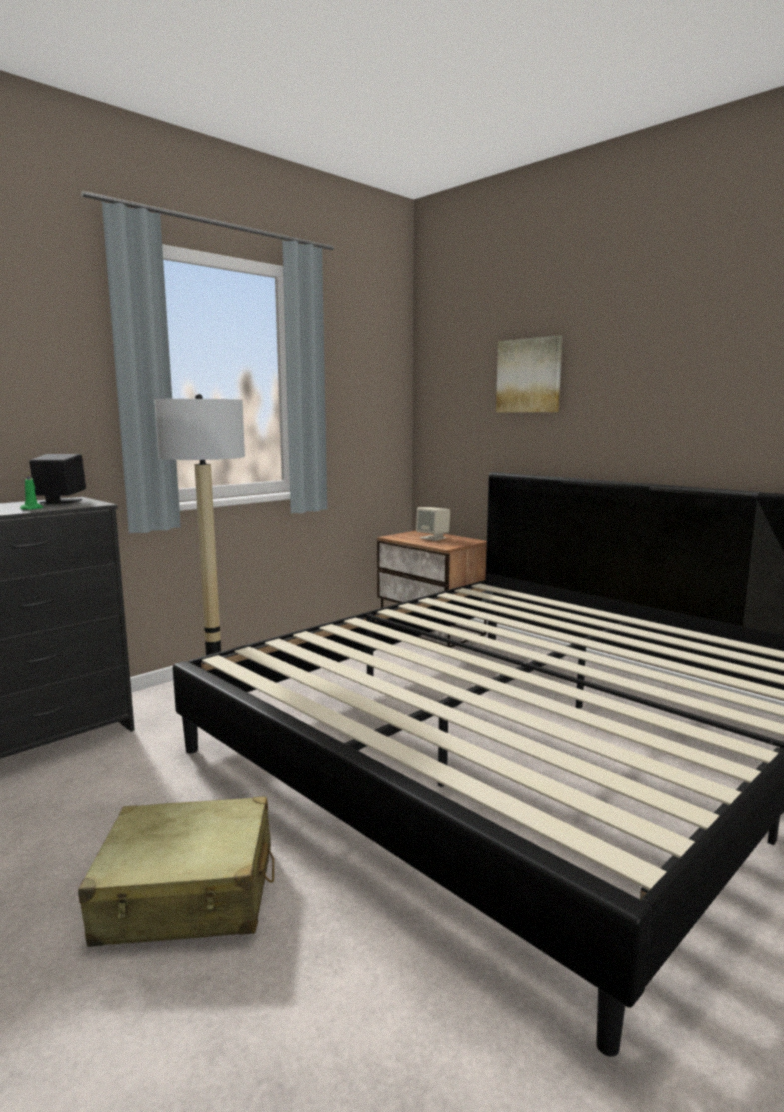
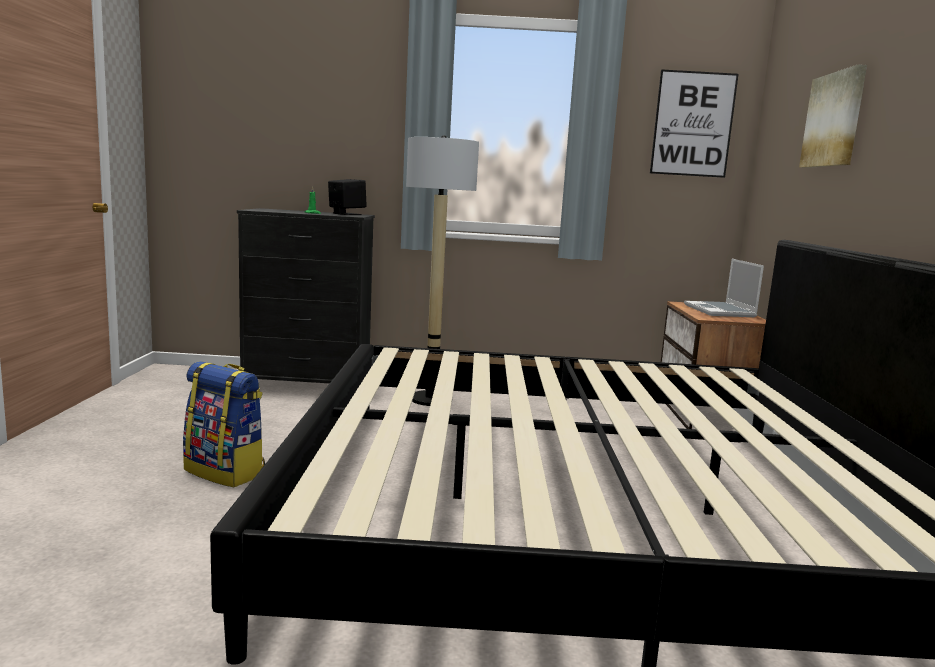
camera: 45 degrees right, 0 degrees up
(188, 894) = (226, 472): beige suitcase -> backpack
(372, 372) = (693, 124): none -> picture
(433, 538) = (720, 311): beige speaker -> laptop

